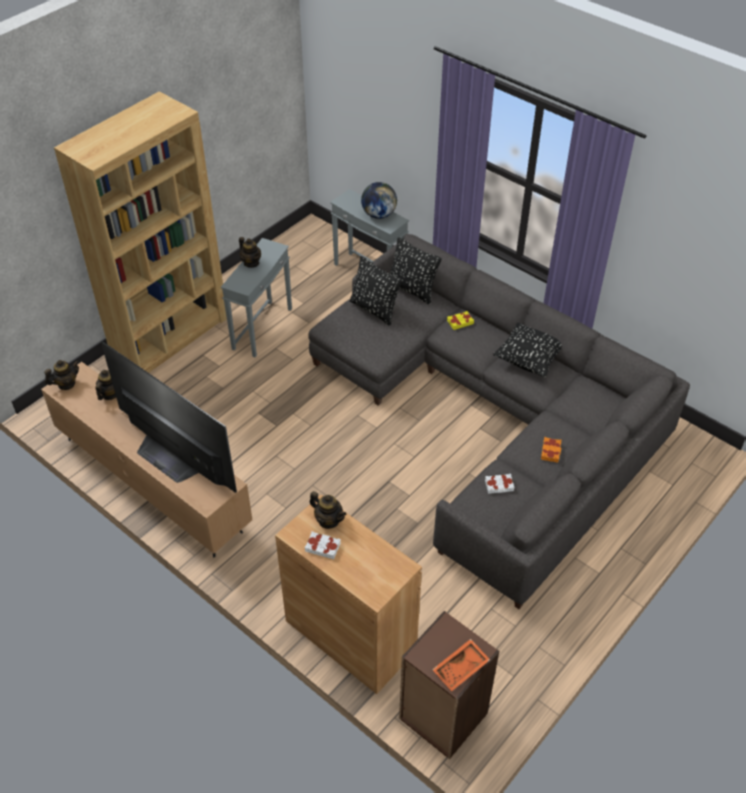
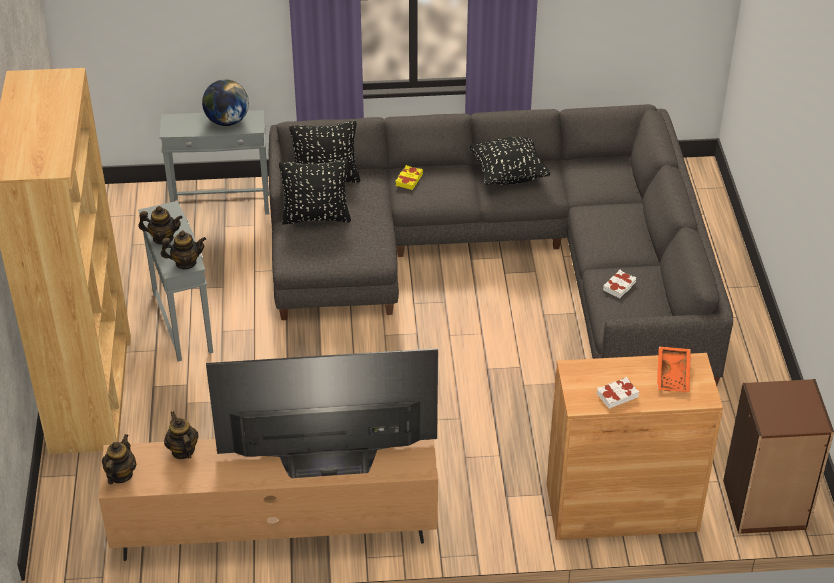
camera: 45 degrees left, 5 degrees down
(328, 520) = (592, 374): teapot -> teapot (185, 263)
(461, 669) = (809, 410): orange tray -> orange tray (674, 375)
(551, 451) = (622, 233): orange book -> none

